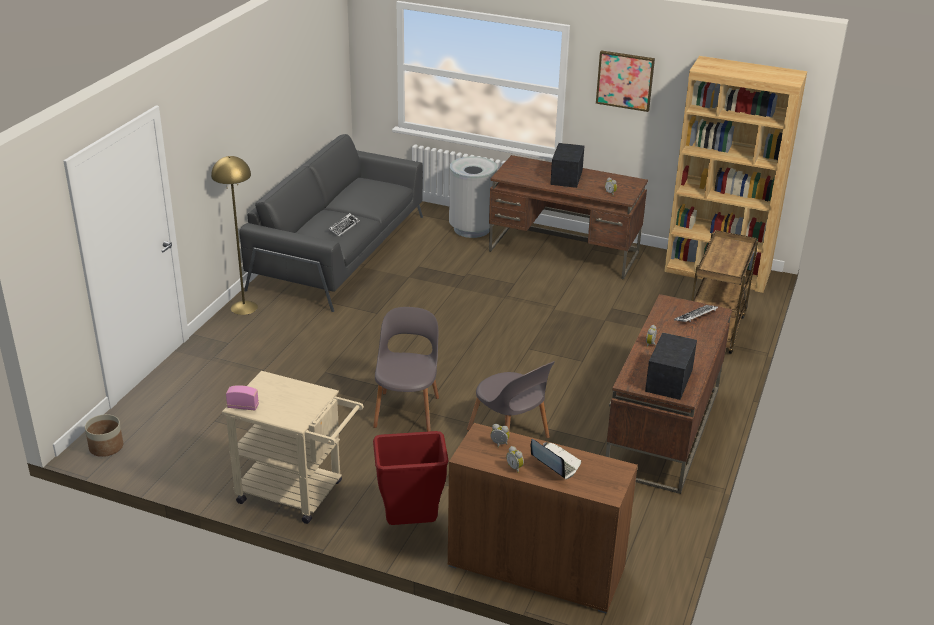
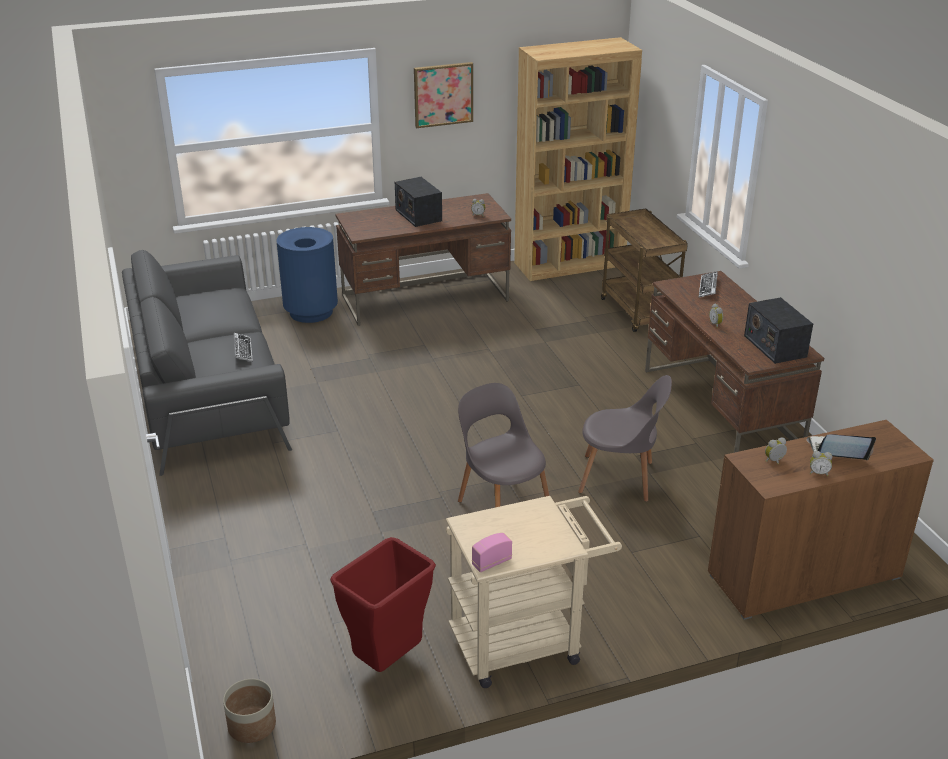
camera: 40 degrees left, 0 degrees up
(244, 307) = (186, 492): yellow floor lamp -> none
(410, 525) = (662, 605): red trash can -> red trash can (388, 662)
(472, 229) = (311, 312): grey trash can -> blue trash can

